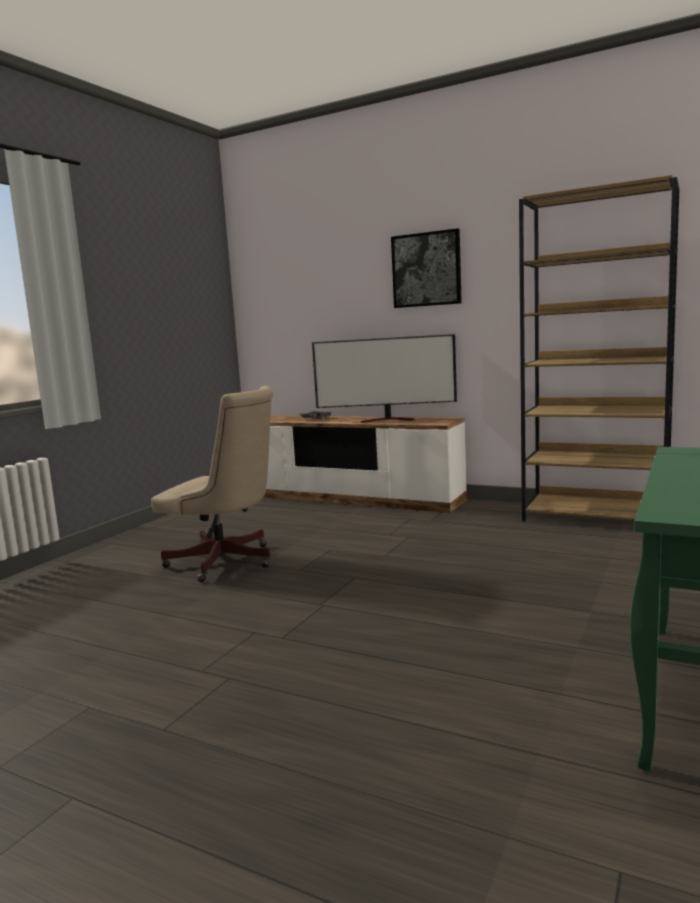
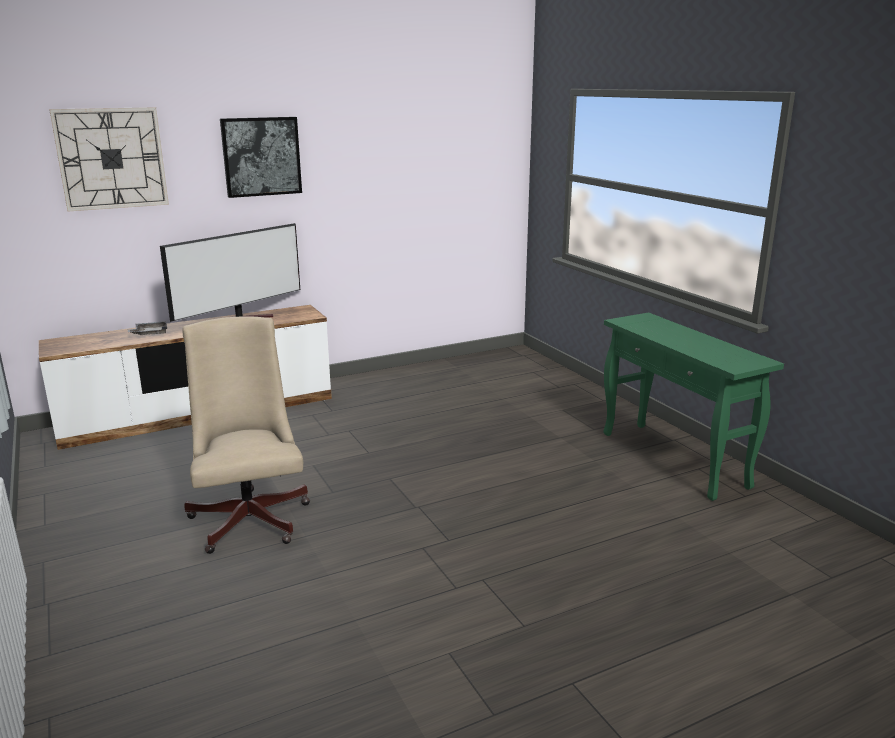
camera: 55 degrees left, 10 degrees up
(227, 562) = (251, 516): beige office chair -> beige office chair turned 75 degrees counterclockwise
(314, 277) = (111, 158): none -> wall clock
(596, 517) = (437, 370): brown bookcase -> none

